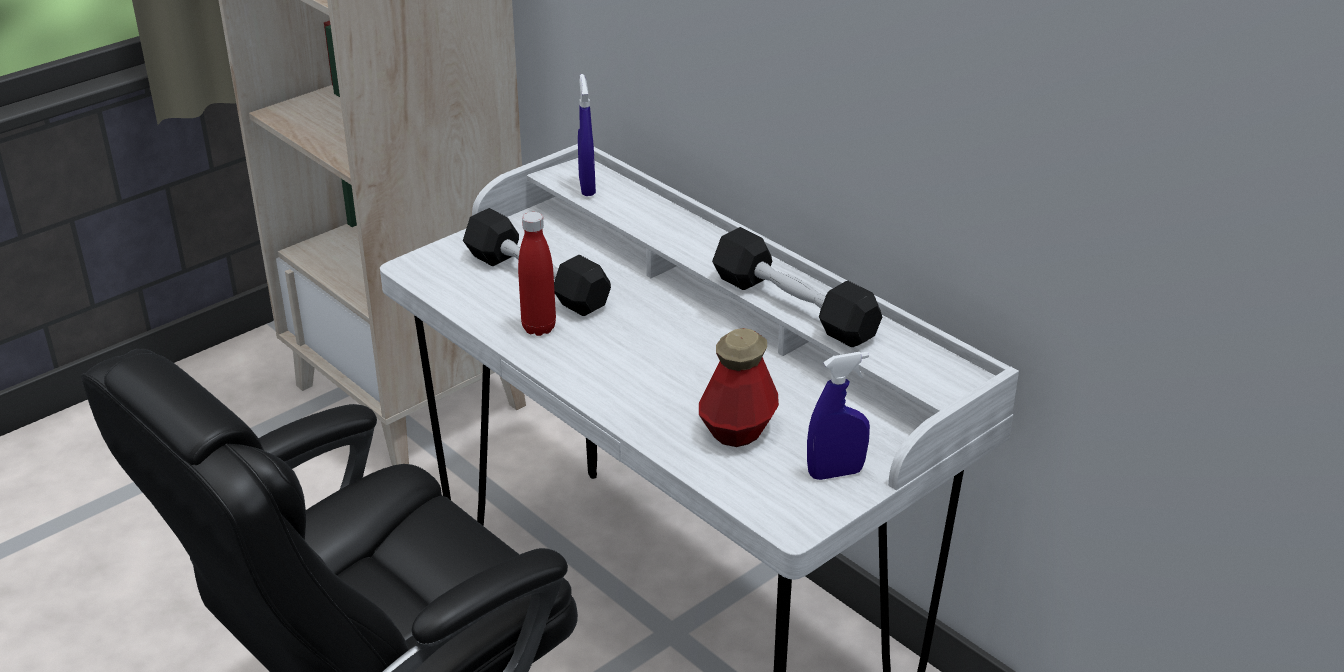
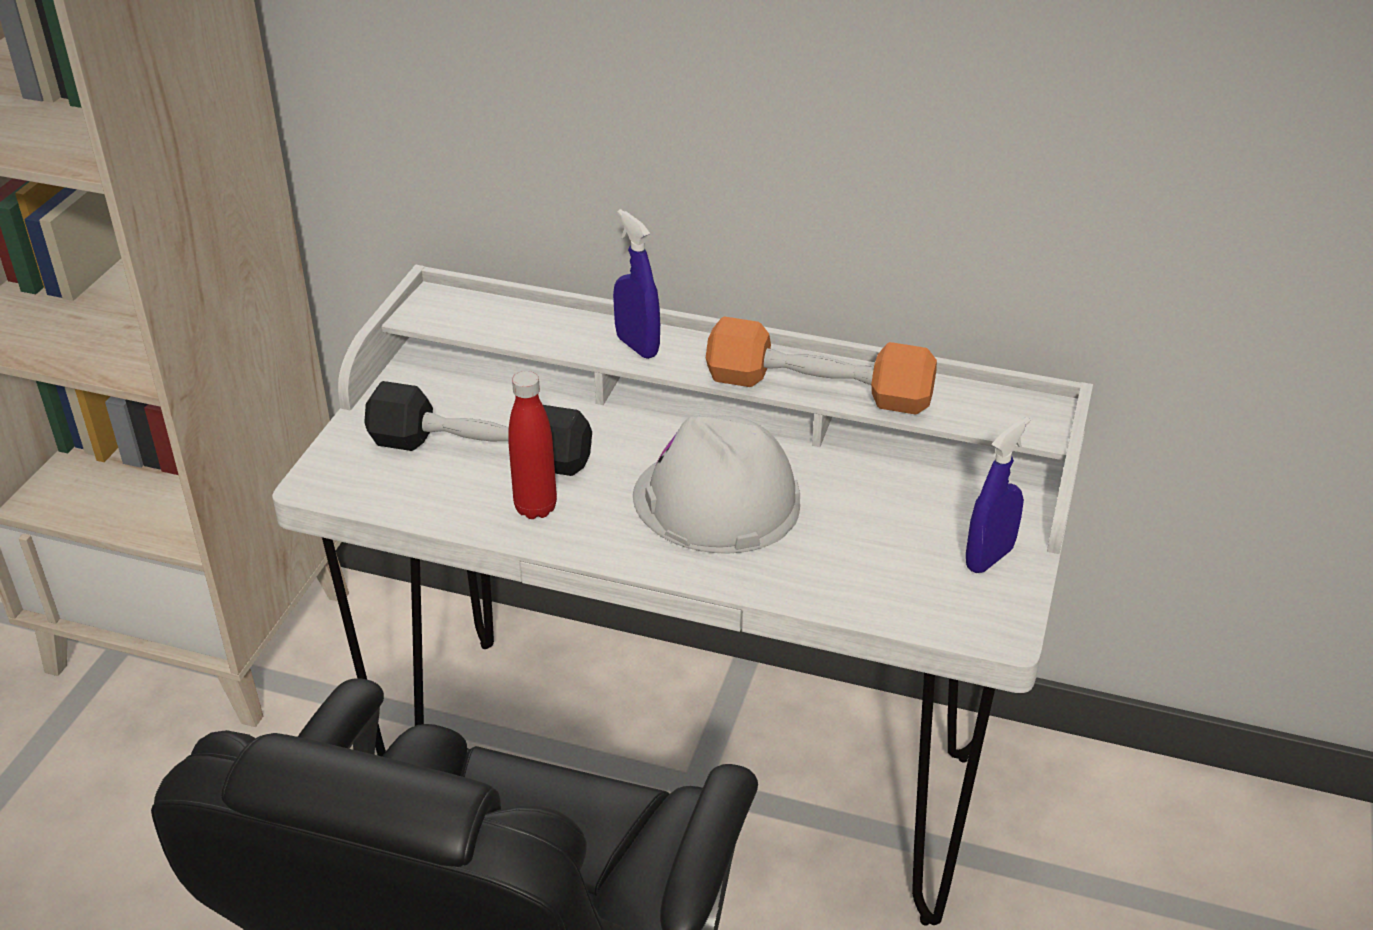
camera: 30 degrees left, 5 degrees up
(587, 187) = (467, 319): blue spray bottle -> blue spray bottle (637, 346)
(668, 365) = (716, 501): none -> white hard hat
(737, 430) = (854, 549): bottle -> none
(793, 307) = (818, 389): black dumbbell -> orange dumbbell

